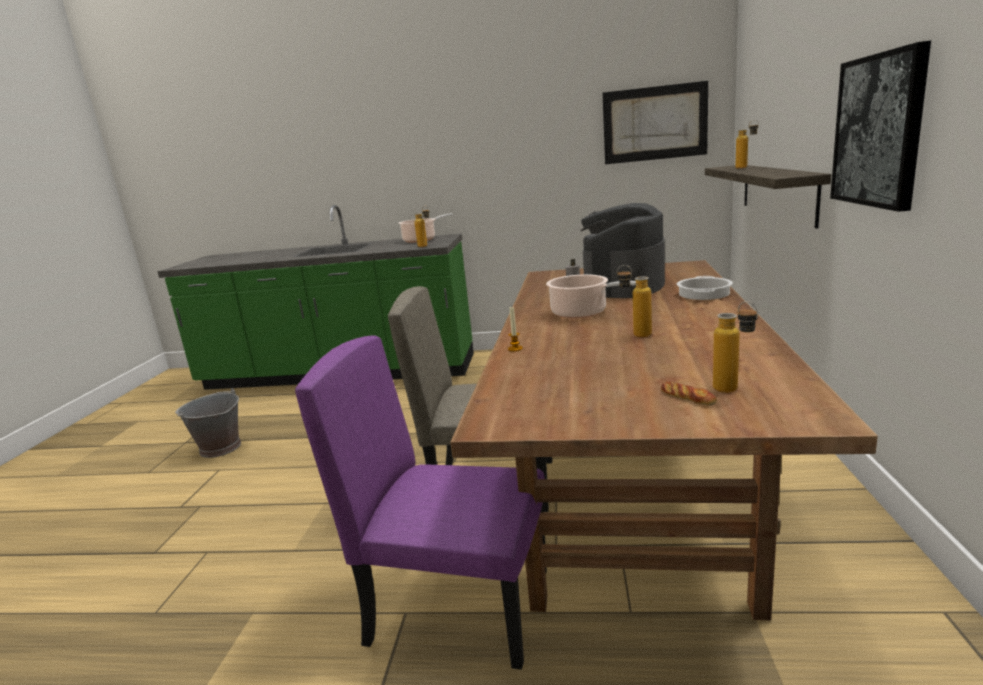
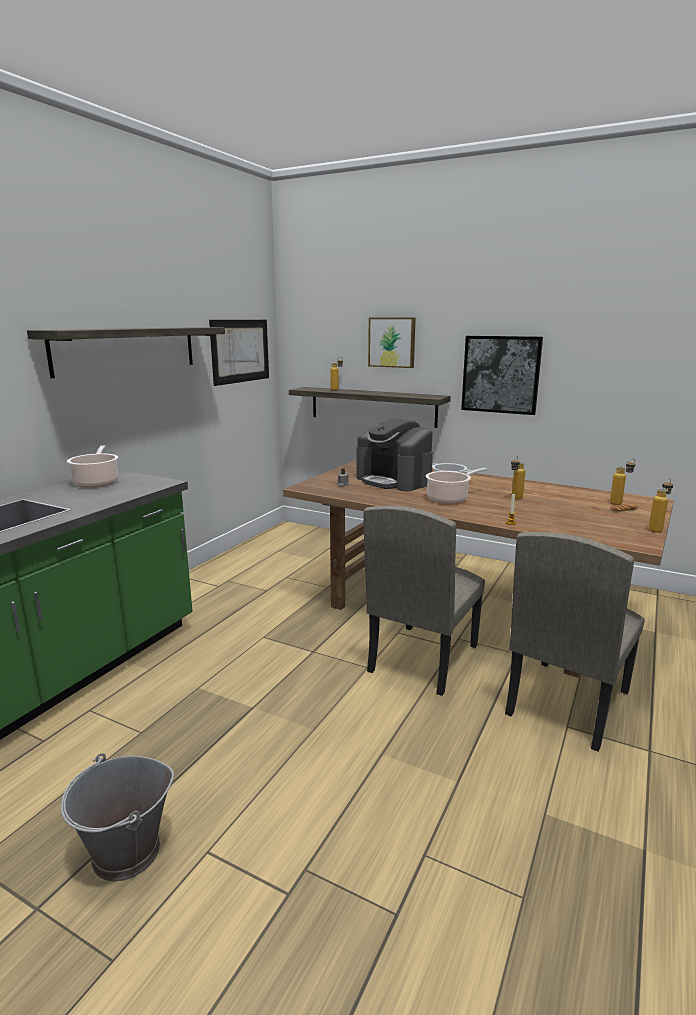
camera: 70 degrees left, 0 degrees up
(426, 246) = (154, 485): bottle -> bottle (657, 529)
(459, 606) = (566, 702): purple chair -> beige chair
(492, 132) = (127, 349): none -> shelf
(794, 91) = (392, 342): none -> picture

